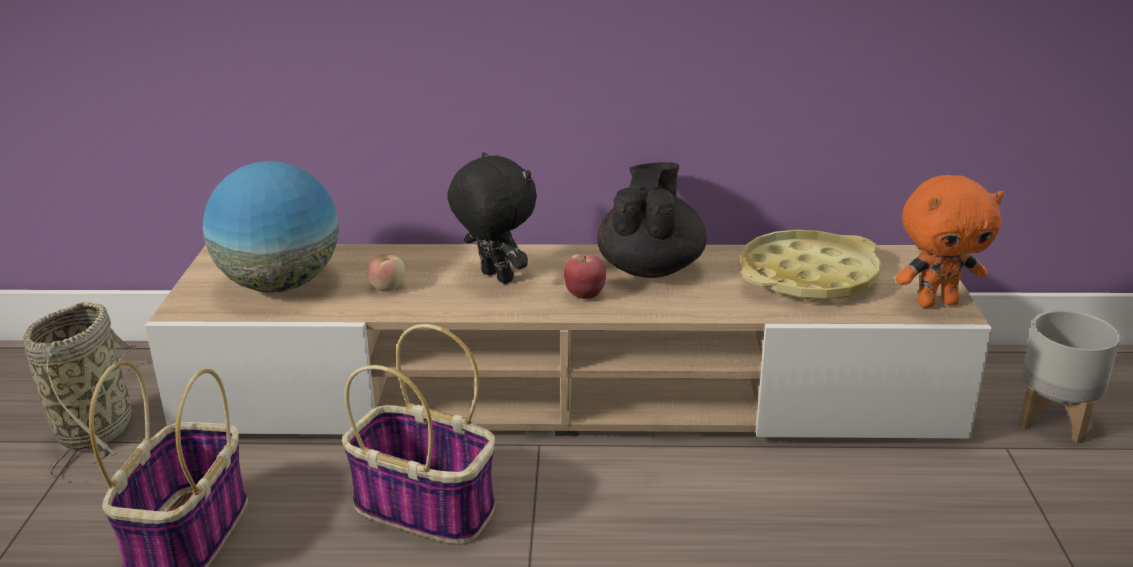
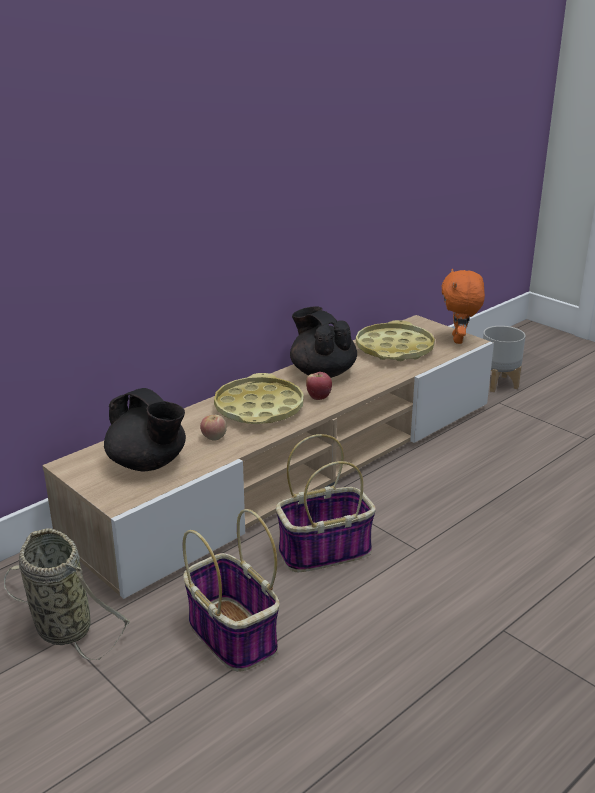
camera: 45 degrees left, 0 degrees up
(279, 285) = (148, 464): globe -> black teapot
(494, 277) = (259, 408): black plush toy -> yellow tray
(936, 302) = (459, 340): orange plush toy -> orange plush toy turned 150 degrees clockwise

